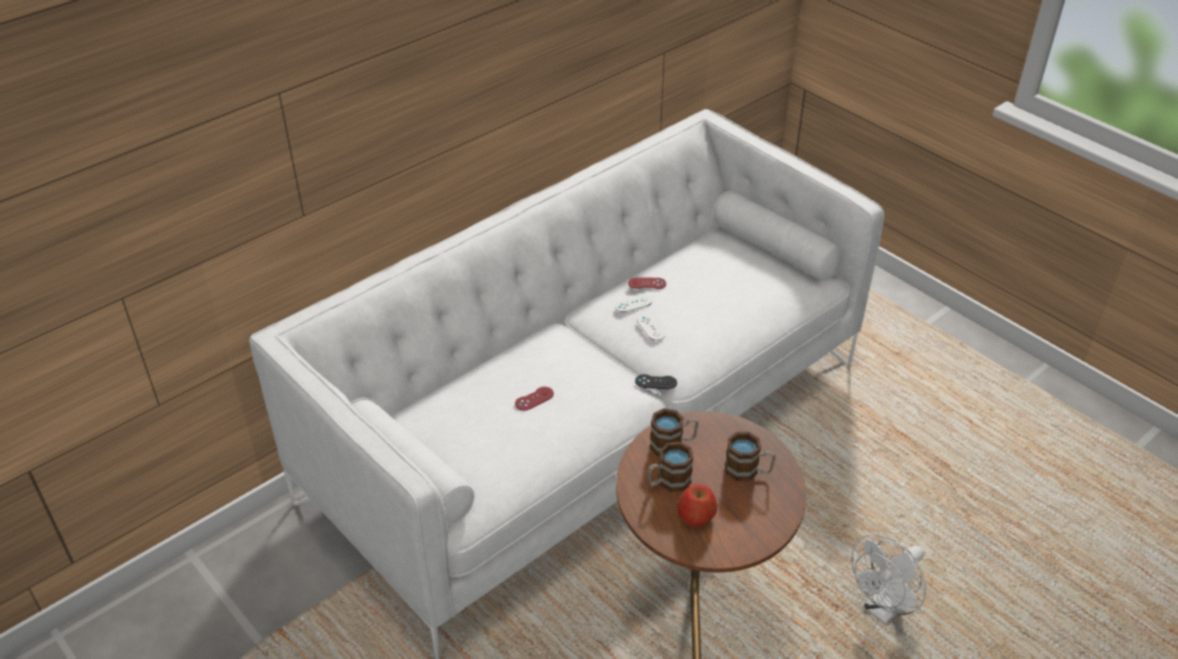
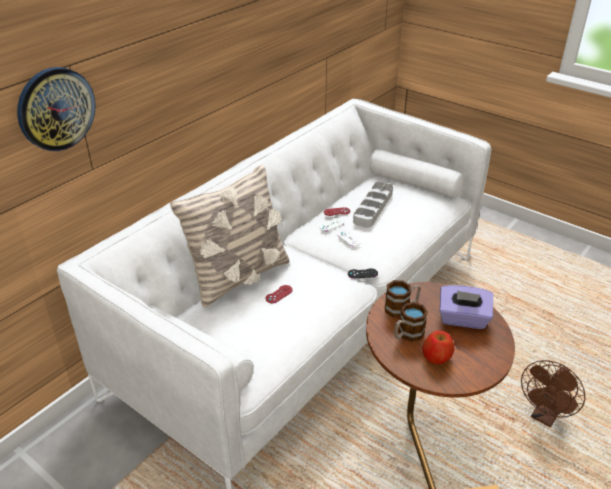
camera: 10 degrees left, 5 degrees down
(259, 147) = (56, 109): none -> wall clock
(489, 367) = (239, 277): none -> beige pillow
(700, 282) = (373, 207): none -> grey tray
(748, 471) = (463, 319): mug -> purple tissue box
(883, 609) = (544, 416): white fan -> brown fan

